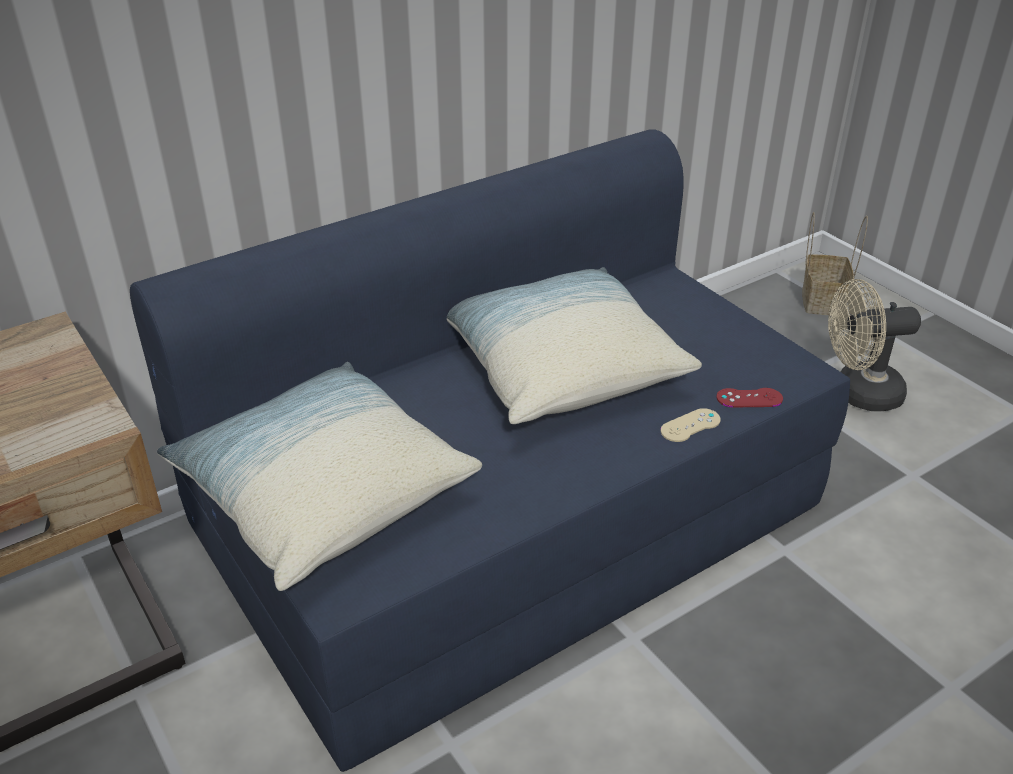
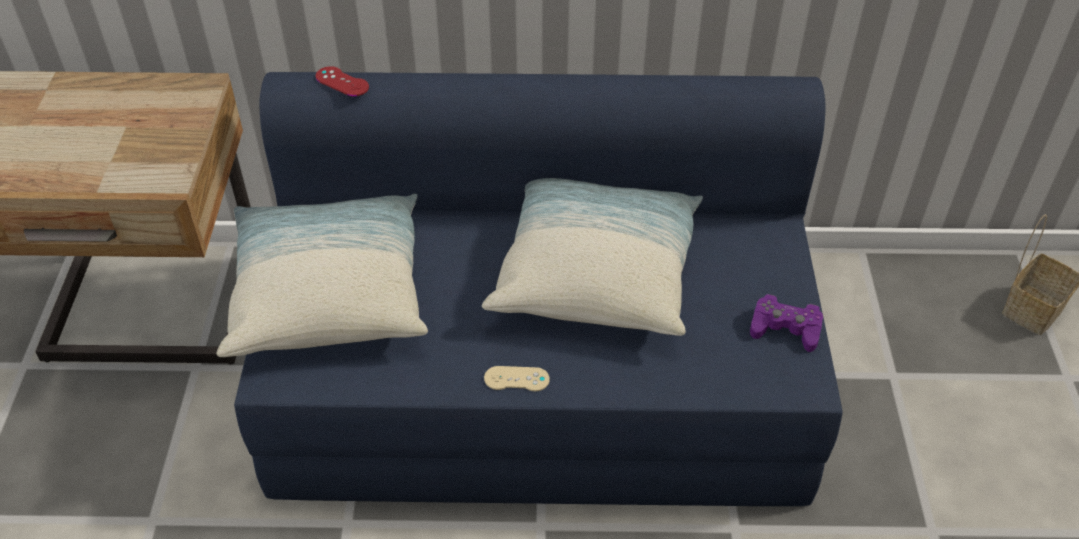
camera: 35 degrees right, 10 degrees up
(690, 425) = (647, 381): beige game controller -> beige game controller (516, 379)
(748, 342) = (785, 328): none -> purple game controller
(749, 398) = (725, 382): red game controller -> red game controller (342, 82)
(858, 394) = (964, 423): beige fan -> none

